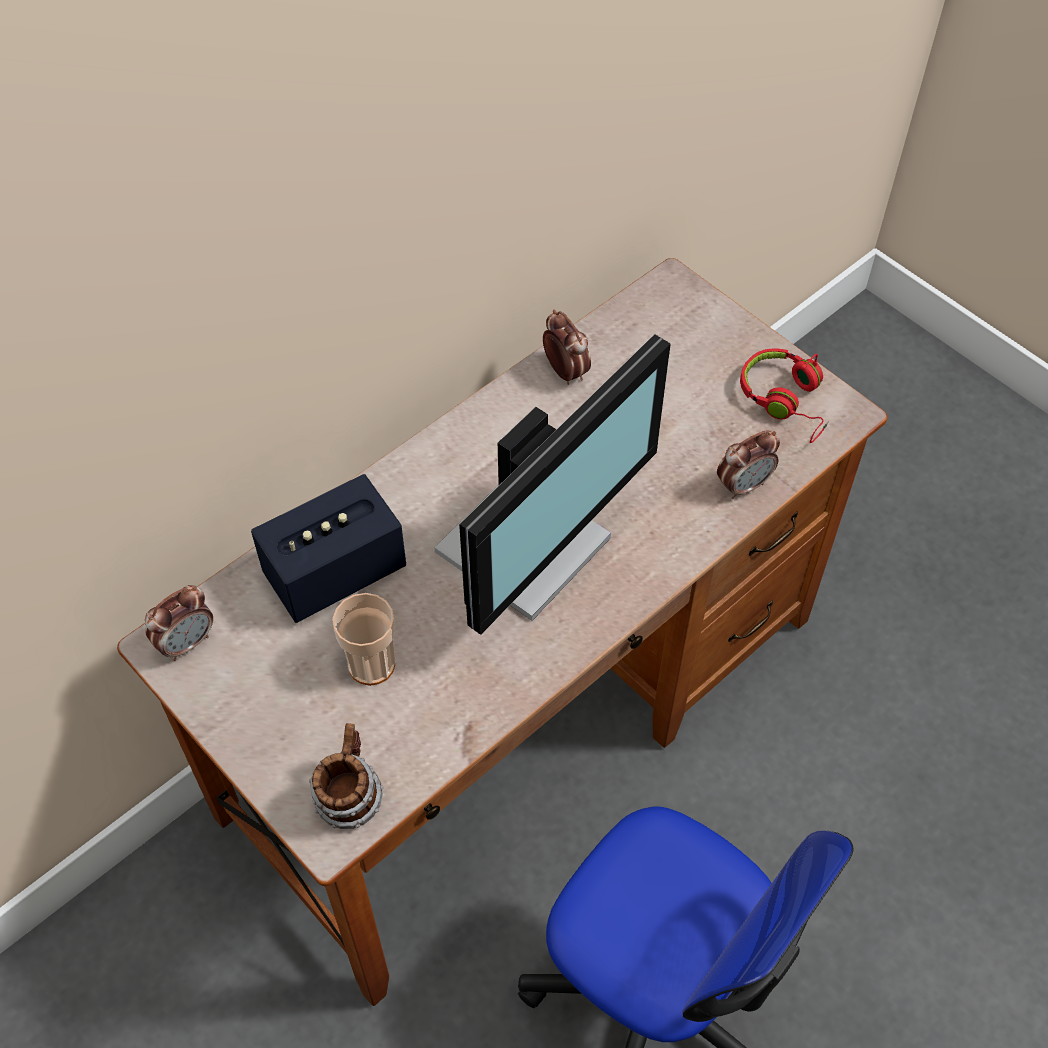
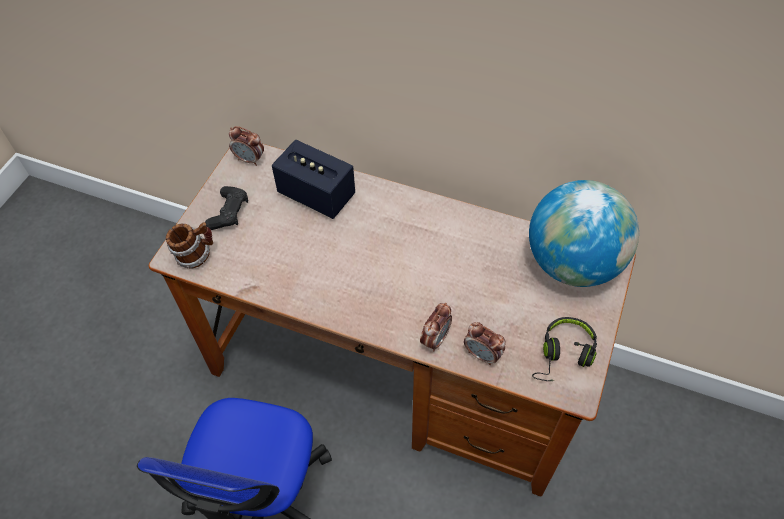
camera: 65 degrees right, 0 degrees up
(288, 715) = (229, 213): none -> black game controller
(371, 664) = (271, 232): cup -> none
(530, 547) = (377, 268): monitor -> none
(565, 372) = (507, 235): alarm clock -> alarm clock (435, 339)
(653, 325) = (572, 263): none -> globe
(786, 401) = (563, 355): red headphones -> black headphones

